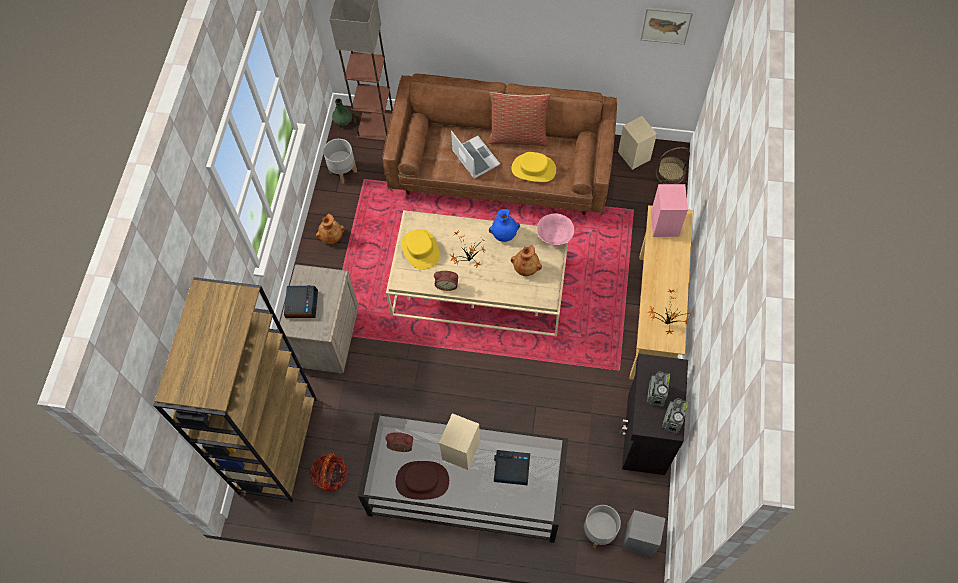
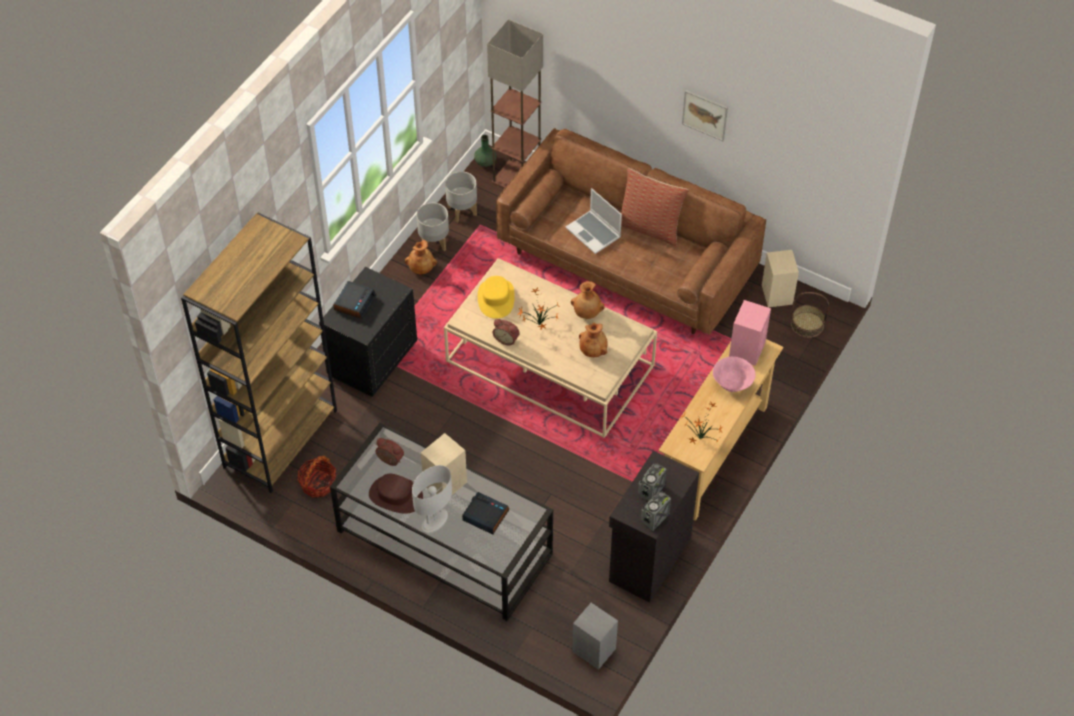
camera: 20 degrees right, 10 degrees down
(325, 337) = (371, 359): beige nightstand -> black nightstand
(469, 493) = (434, 521): none -> white table lamp
(474, 158) = (594, 233): laptop -> laptop turned 150 degrees clockwise
(504, 234) = (587, 313): blue vase -> brown vase
(533, 169) = (649, 263): yellow hat -> none
(555, 237) = (637, 332): pink bowl -> pink bowl (732, 385)
(599, 532) = (556, 628): grey planter -> grey planter (434, 242)
(666, 25) = (817, 151): picture -> picture (705, 115)

